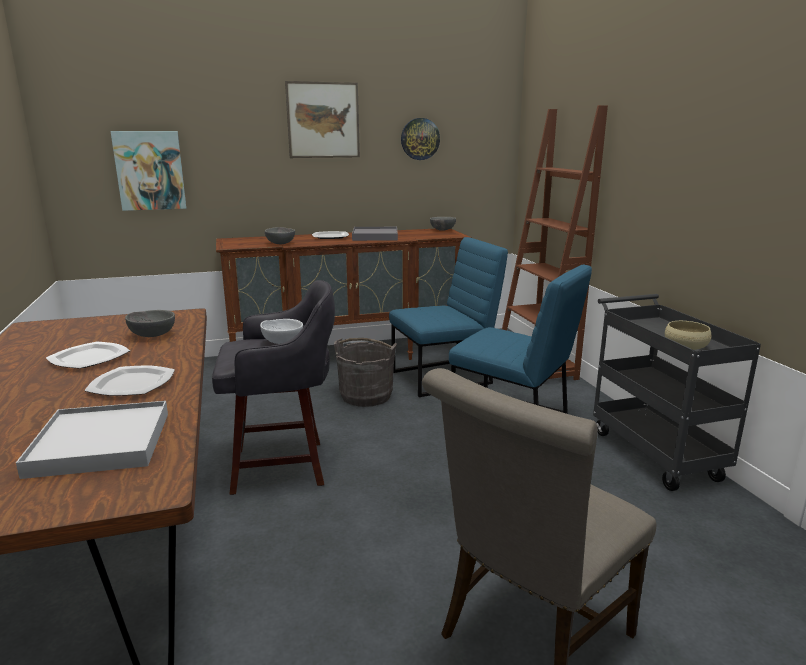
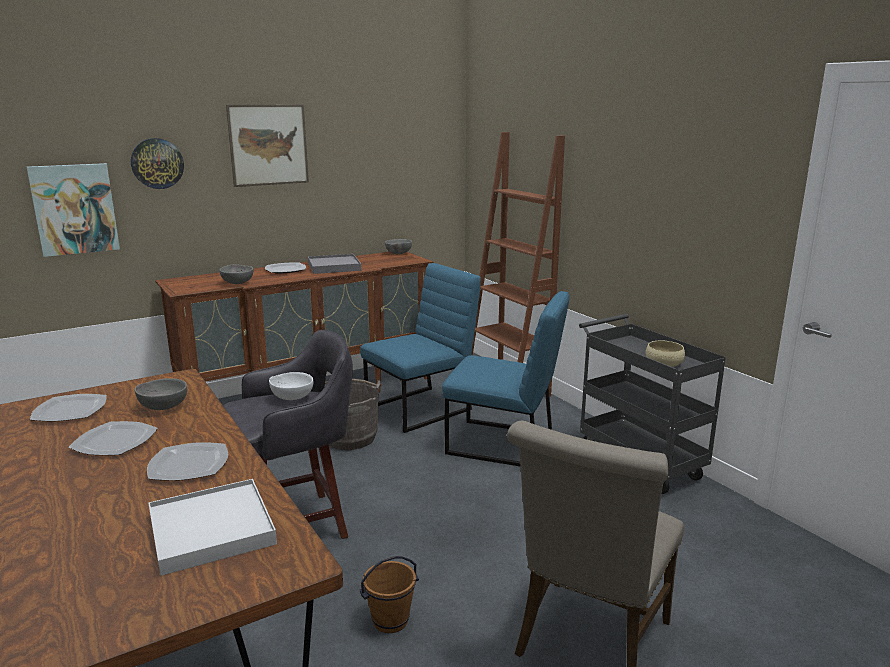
camera: 15 degrees left, 0 degrees up
(77, 330) = (69, 410): none -> plate
(328, 574) = (390, 621): none -> brown bucket
(420, 139) = (369, 160): wall clock -> wall clock (157, 163)

